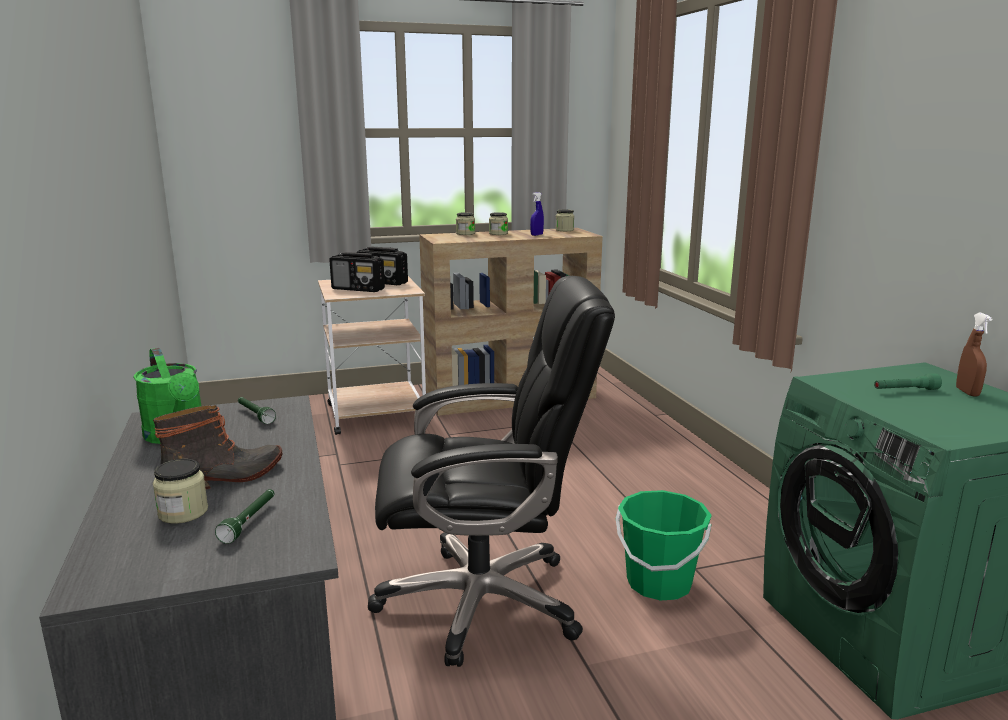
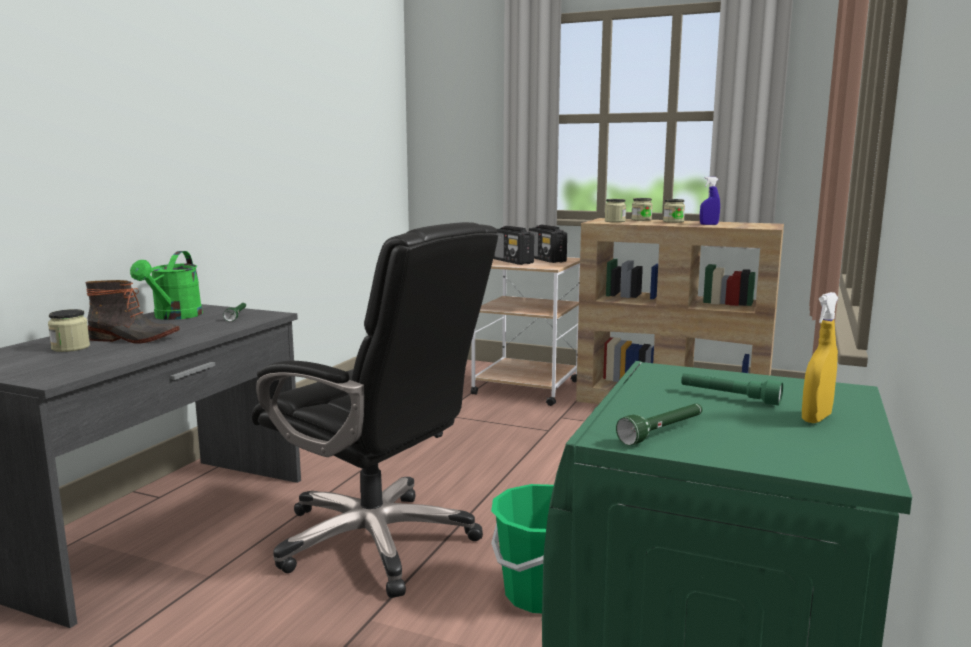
camera: 40 degrees right, 5 degrees down
(250, 521) = (79, 359): green flashlight -> green flashlight (663, 432)
(564, 230) = (758, 224): jar -> jar (615, 221)
(967, 392) = (816, 418): brown spray bottle -> yellow spray bottle

